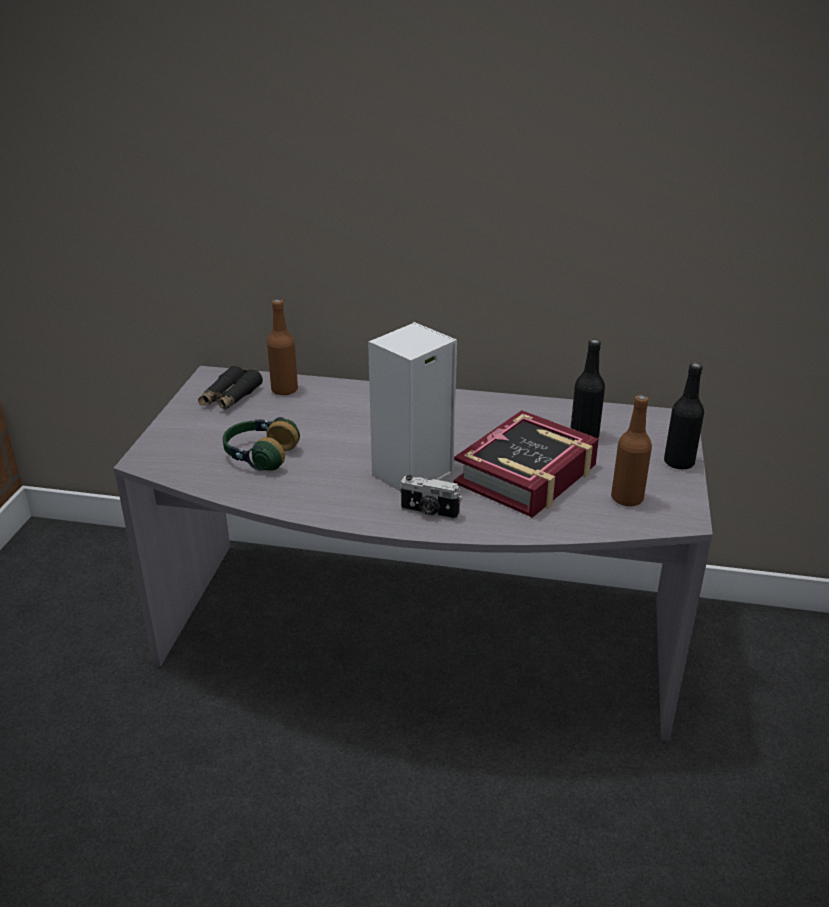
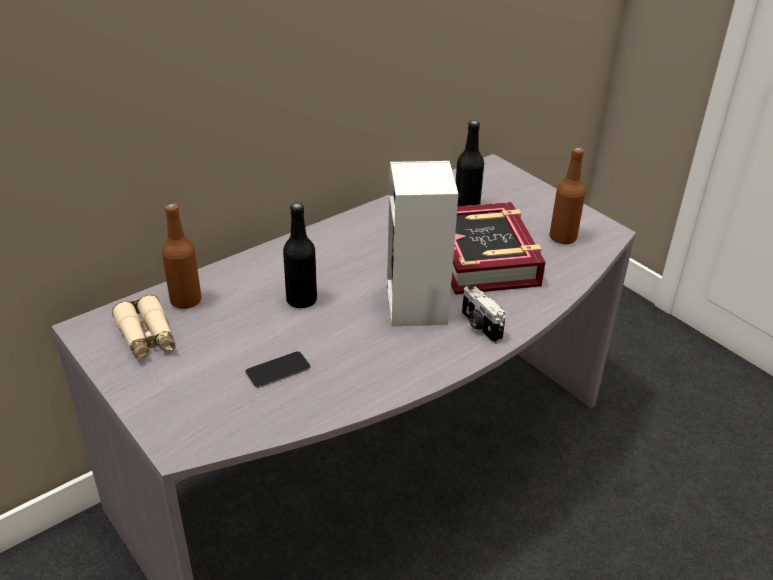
camera: 50 degrees left, 5 degrees up
(230, 397) = (147, 337): black binoculars -> beige binoculars
(260, 456) = (278, 370): headphones -> phone
(429, 512) = (480, 327): camera -> camera turned 90 degrees clockwise
(678, 463) = (545, 196): black bottle -> black bottle (301, 300)

